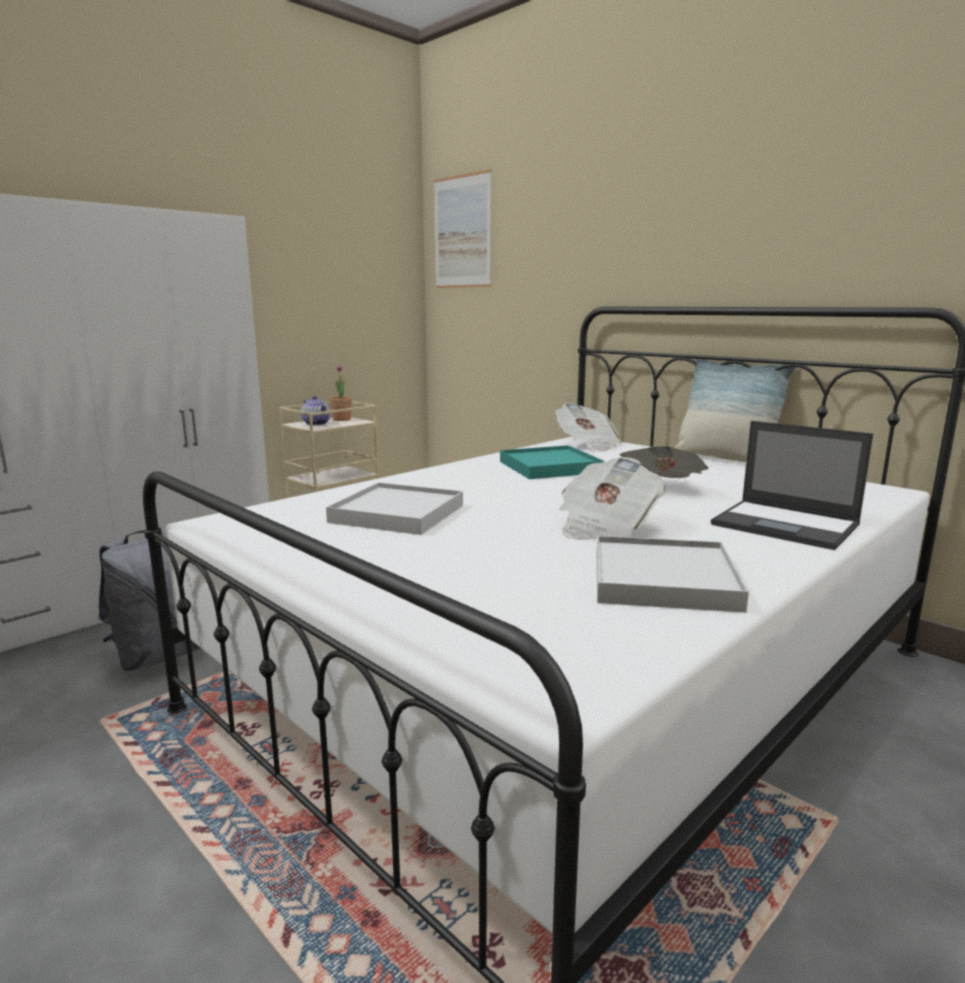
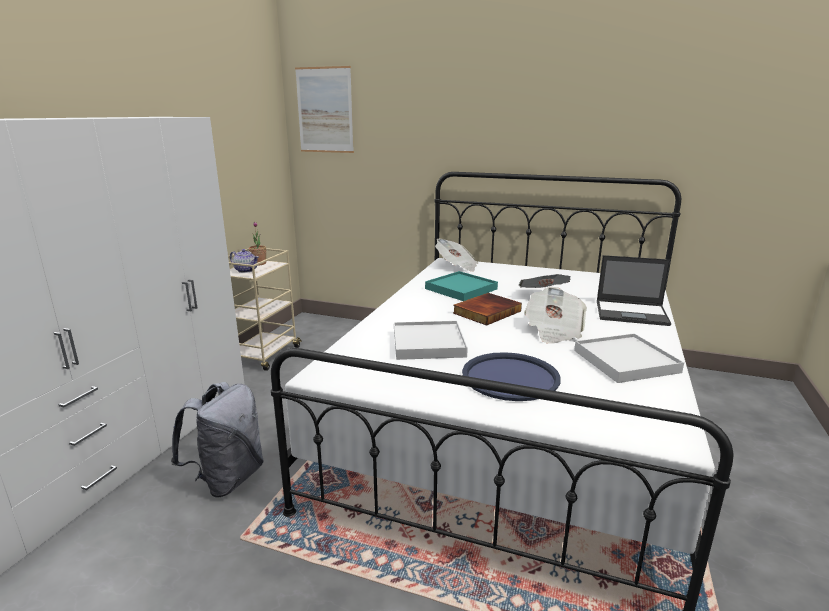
camera: 25 degrees left, 5 degrees up
(439, 566) = (510, 377): none -> blue tray
(541, 493) = (486, 311): none -> book
(725, 458) = (545, 268): pillow -> none

